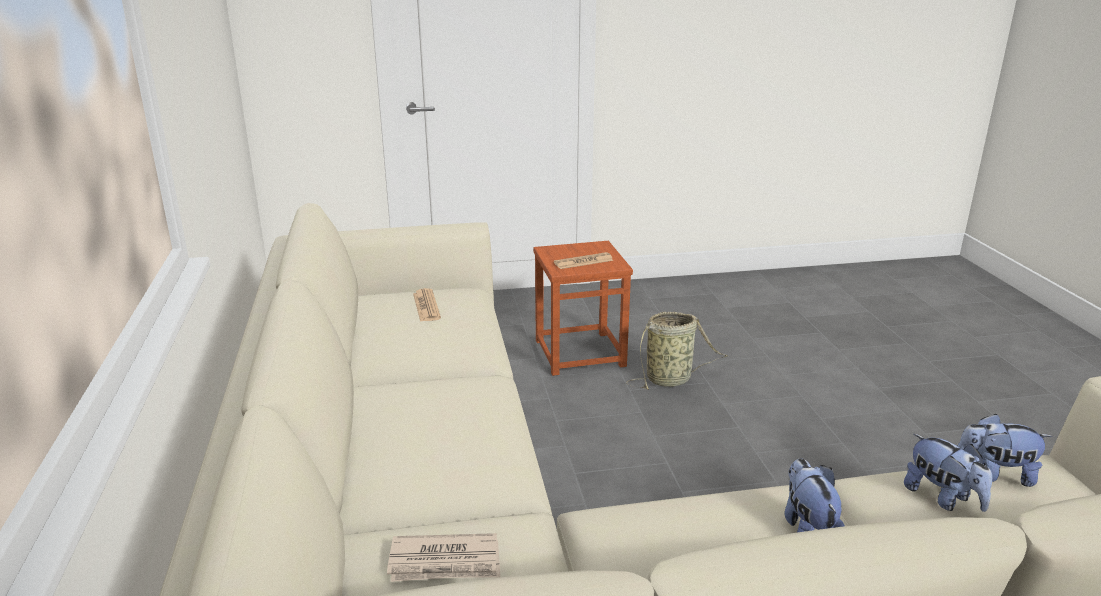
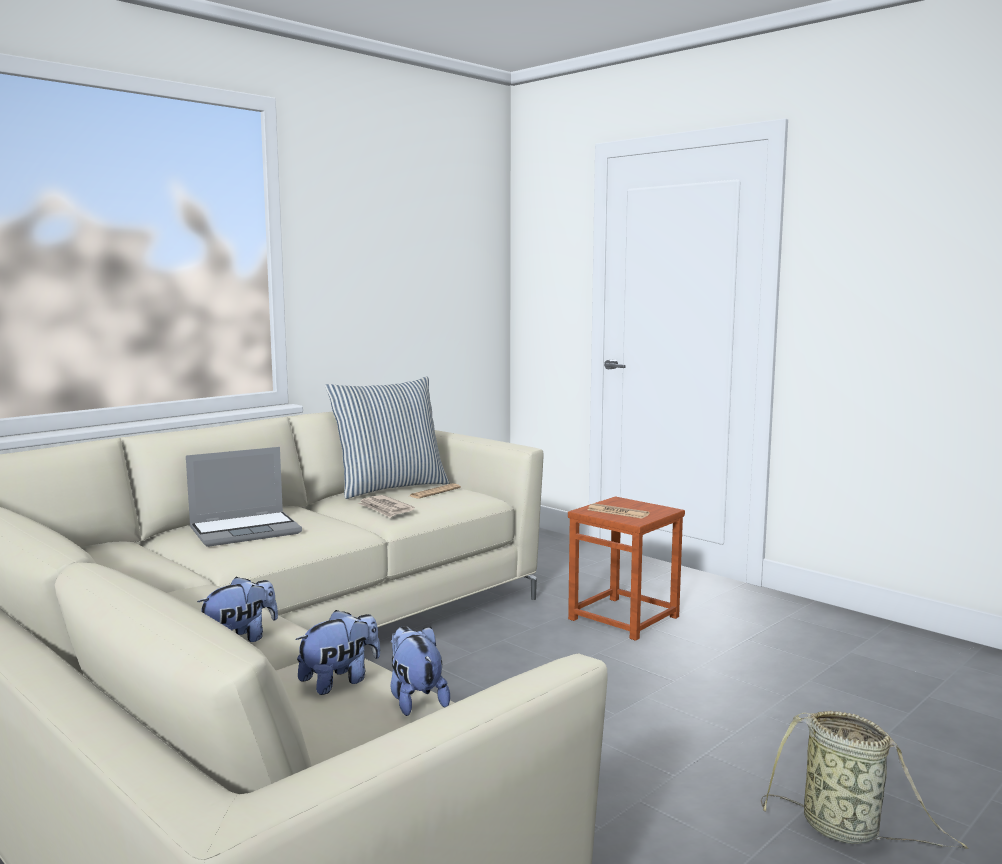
camera: 55 degrees right, 15 degrees down
(368, 321) = (389, 488): none -> pillow
(424, 442) = (246, 530): none -> laptop
(445, 562) = (117, 562): newspaper -> newspaper (385, 509)
(671, 379) = (648, 663): basket -> basket (846, 831)
(942, 498) = (340, 681): plush toy -> plush toy turned 150 degrees counterclockwise

